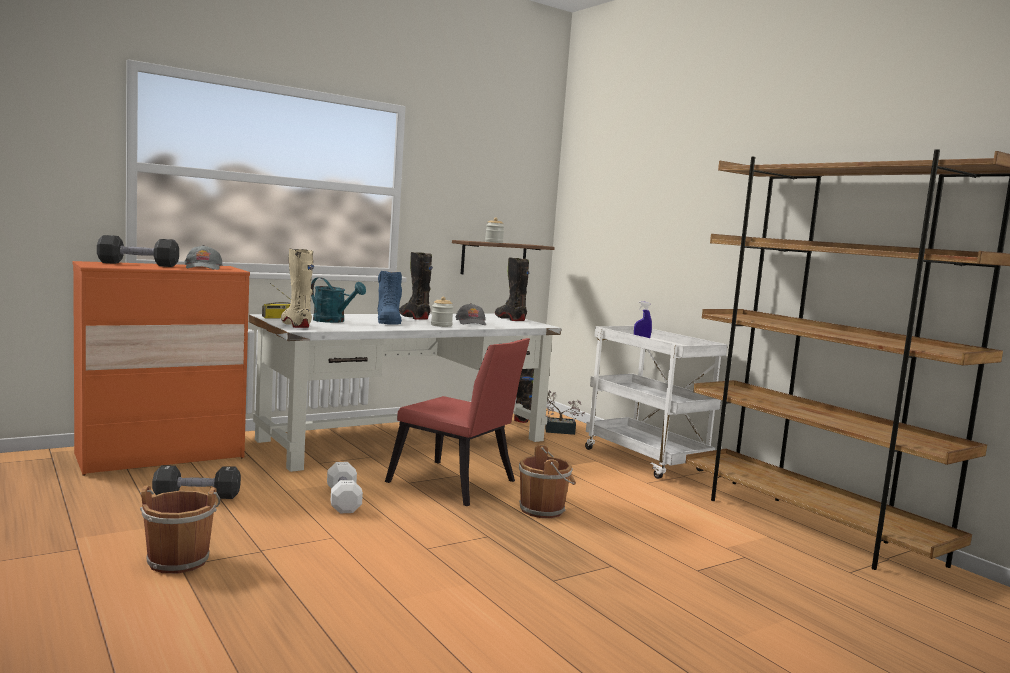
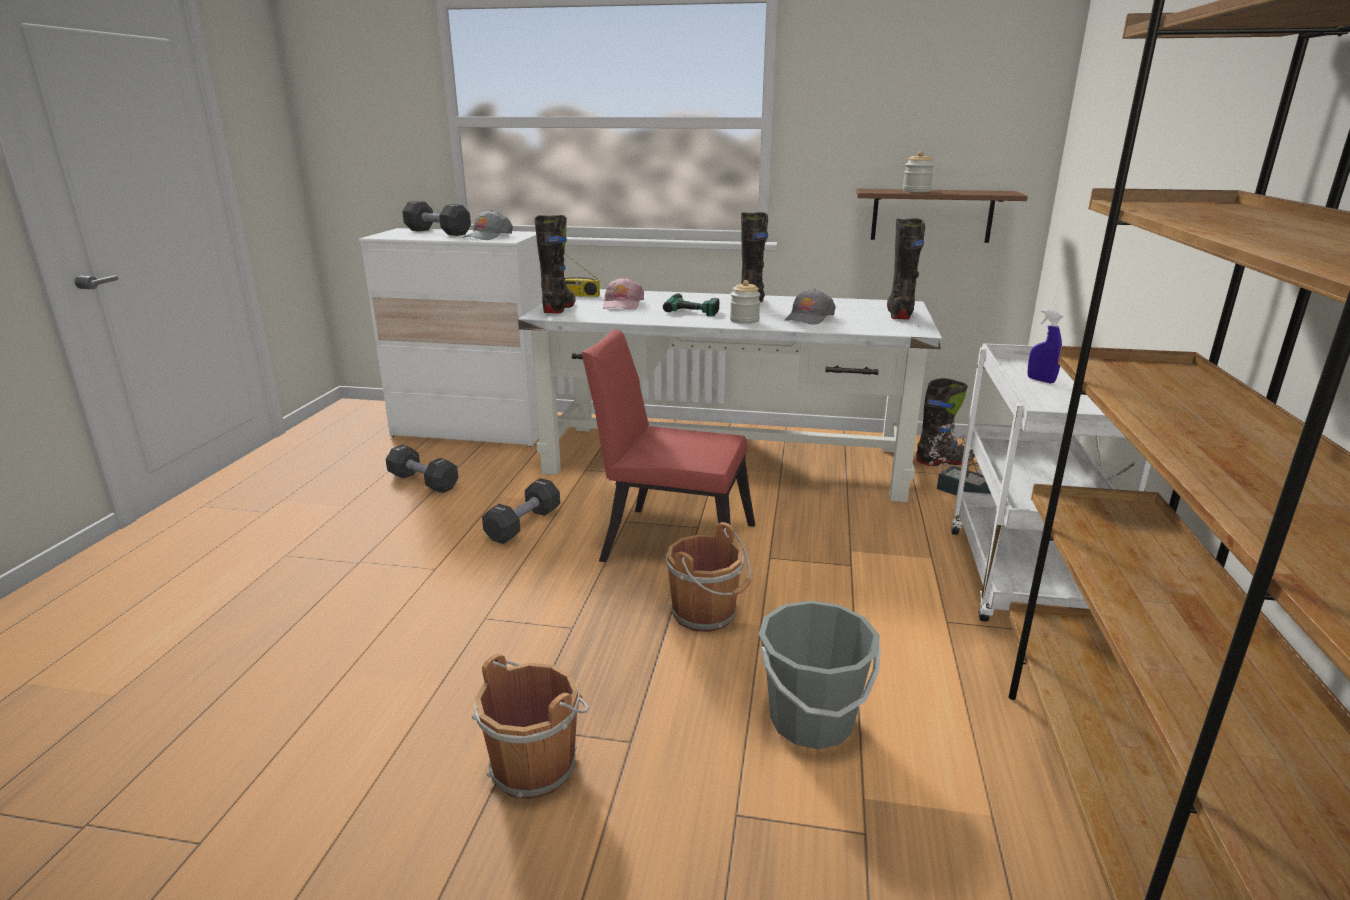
camera: 45 degrees right, 15 degrees up
(160, 456) = (474, 429): orange dresser -> white dresser
(178, 560) = (294, 548): brown bucket -> brown bucket (536, 764)
(296, 325) = (559, 308): beige boot -> black boot
(333, 321) = (622, 304): turquoise watering can -> pink cap
(343, 500) = (523, 524): white dumbbell -> black dumbbell
(388, 321) = (693, 308): blue boot -> power drill
(456, 485) = (670, 540): red chair -> red chair turned 120 degrees clockwise
(664, 532) = (811, 721): none -> grey bucket

